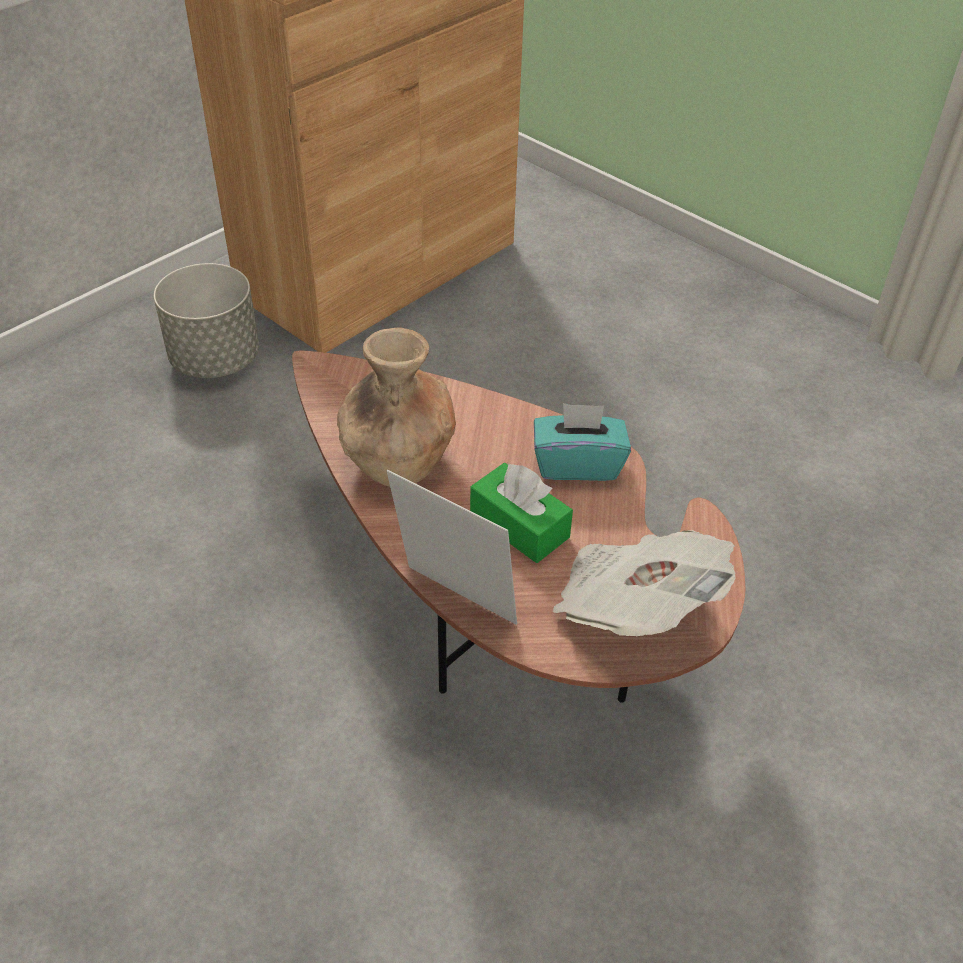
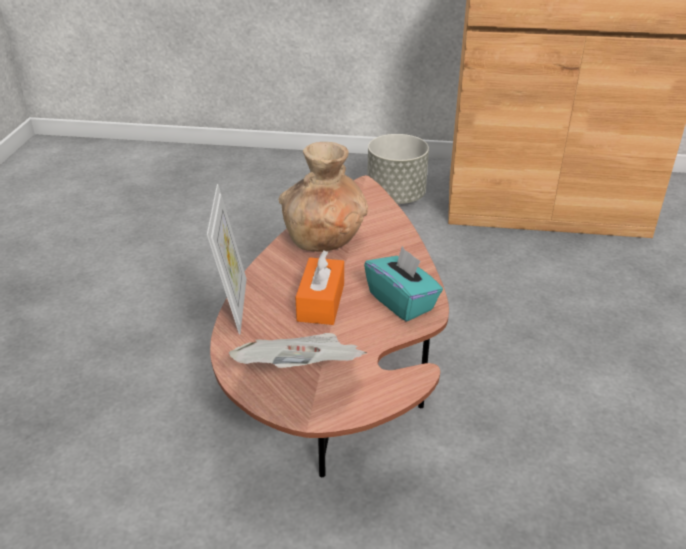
camera: 55 degrees right, 10 degrees down
(519, 525) = (321, 302): green tissue box -> orange tissue box

